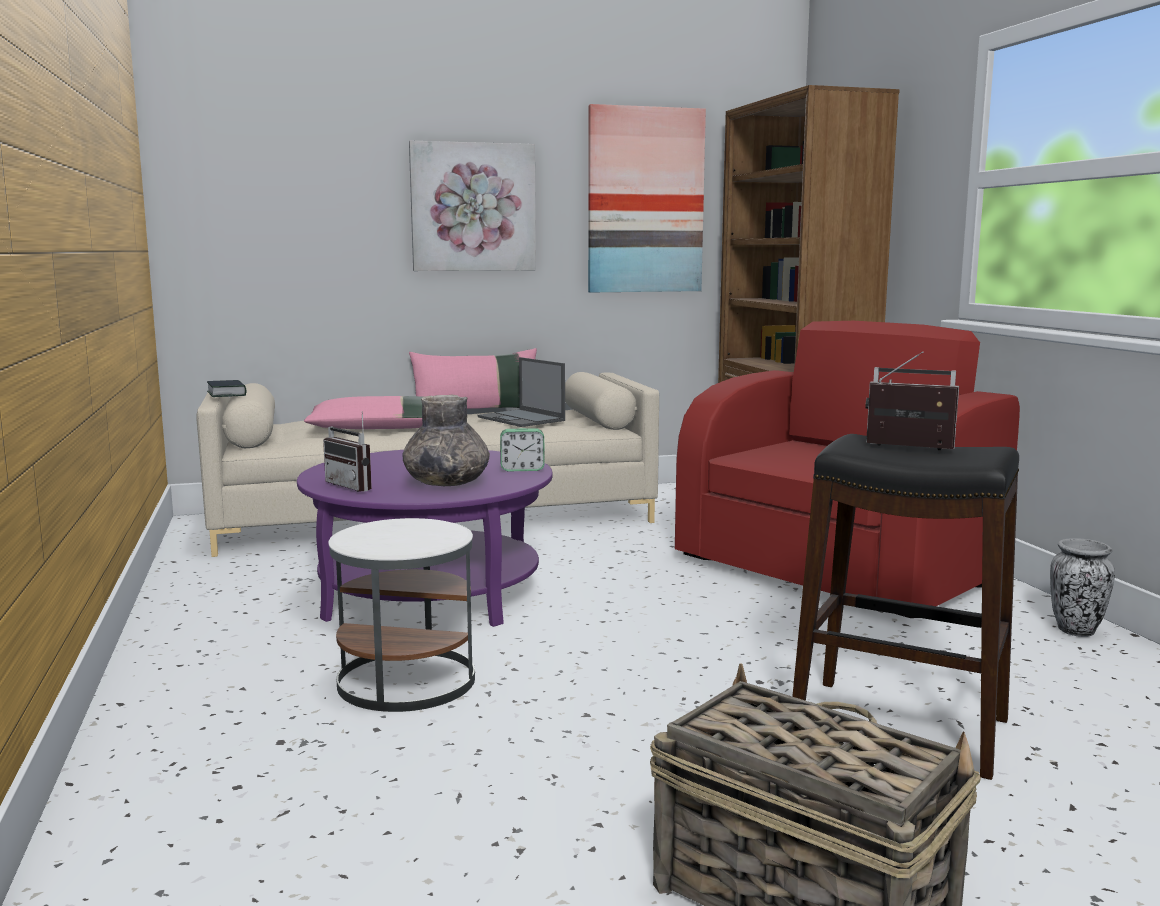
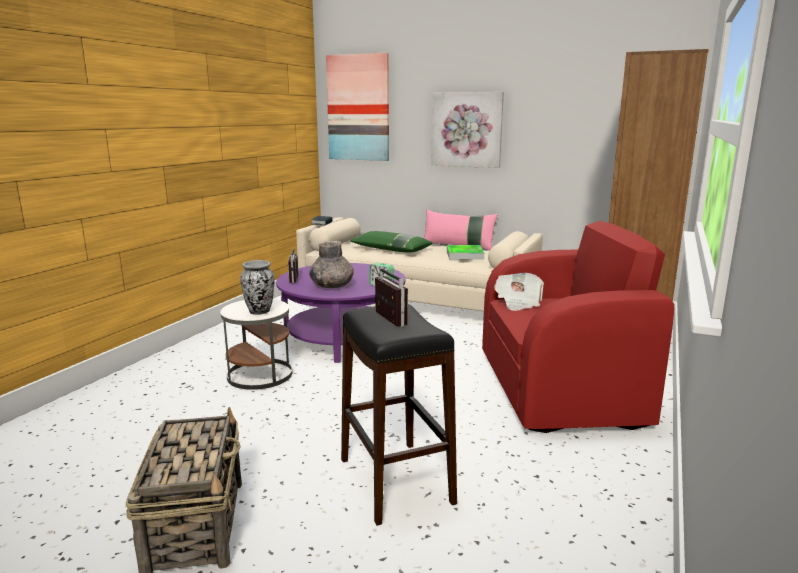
camera: 40 degrees right, 5 degrees up
(382, 429) = (390, 250): pink pillow -> green pillow
(522, 419) = (464, 255): laptop -> tray
(645, 201) = (575, 125): picture -> picture (358, 108)
(752, 455) = (518, 302): none -> newspaper
(1076, 630) = (631, 479): vase -> vase (260, 311)

